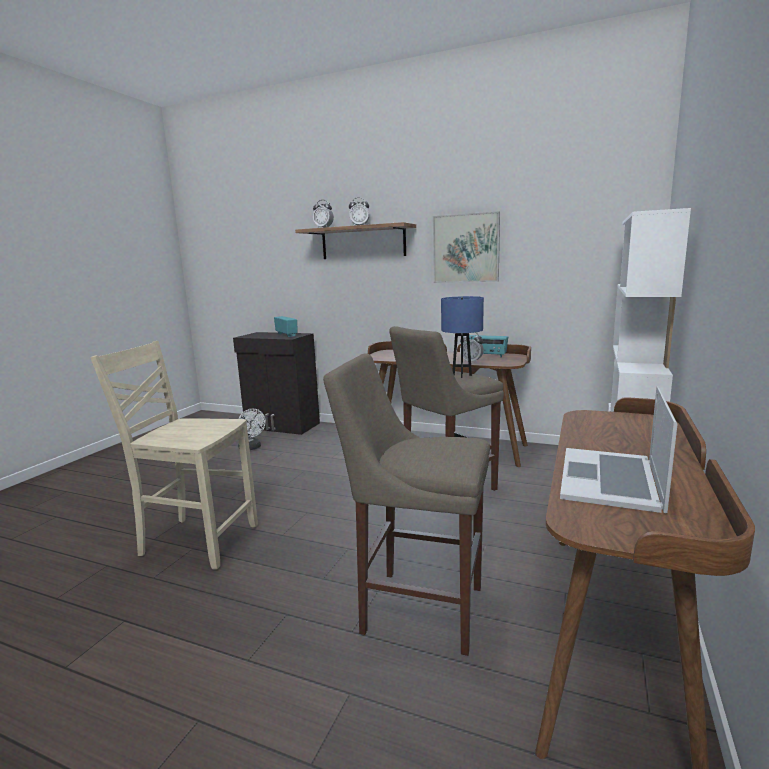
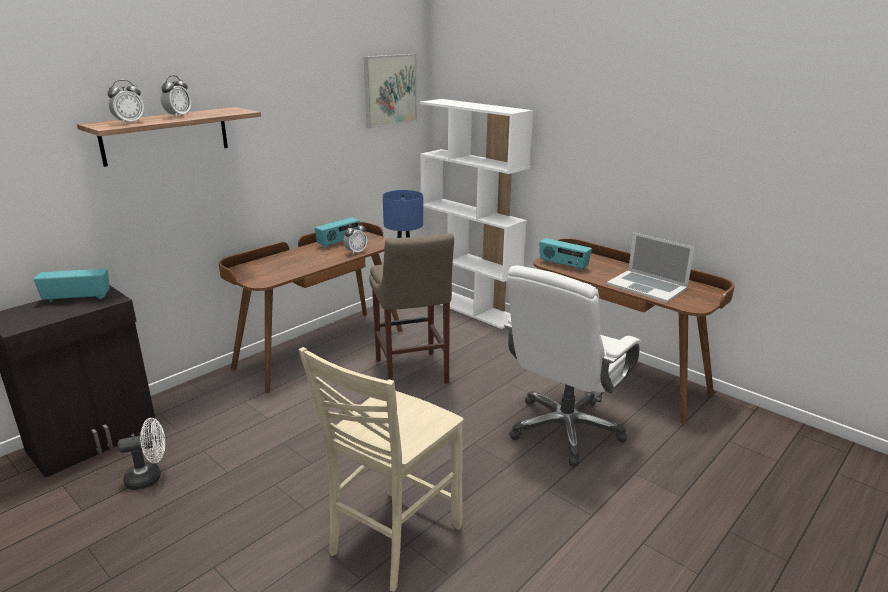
camera: 70 degrees left, 10 degrees up
(416, 607) = (565, 429): beige stool -> white office chair
(466, 248) = (291, 132): picture -> picture (390, 90)
(591, 423) = (563, 265): none -> radio

